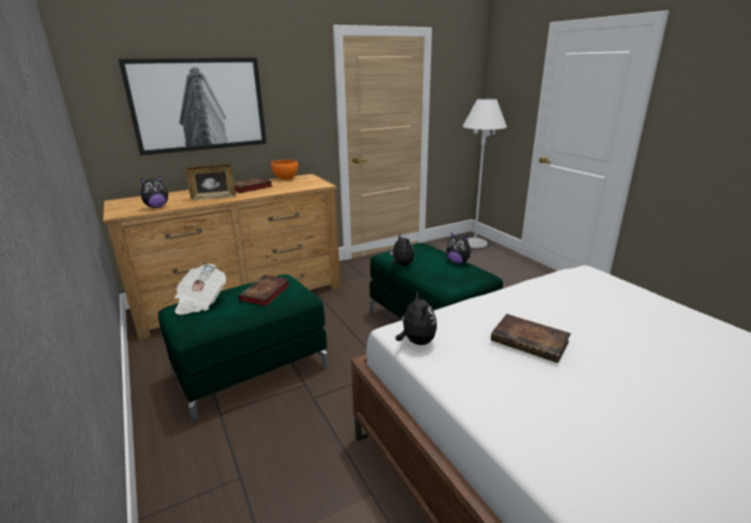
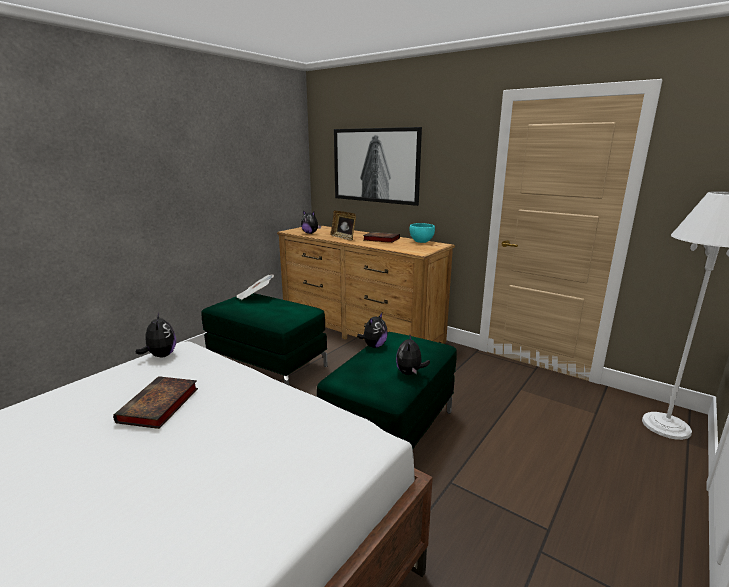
camera: 65 degrees right, 5 degrees down
(265, 294) = (276, 309): book -> none
(286, 179) = (421, 241): orange bowl -> turquoise bowl
(416, 342) = (161, 356): plush toy -> plush toy turned 75 degrees counterclockwise

